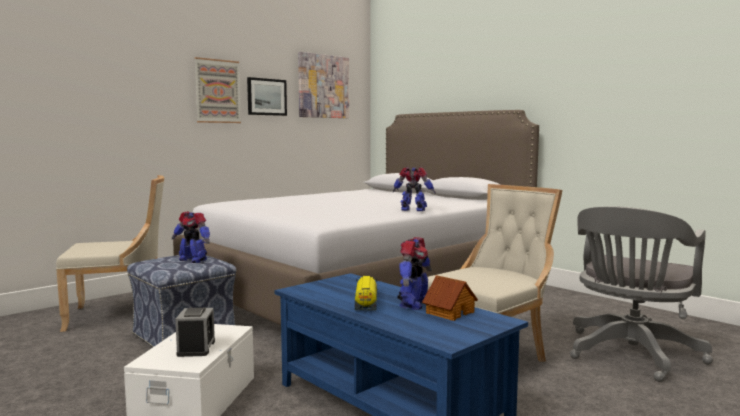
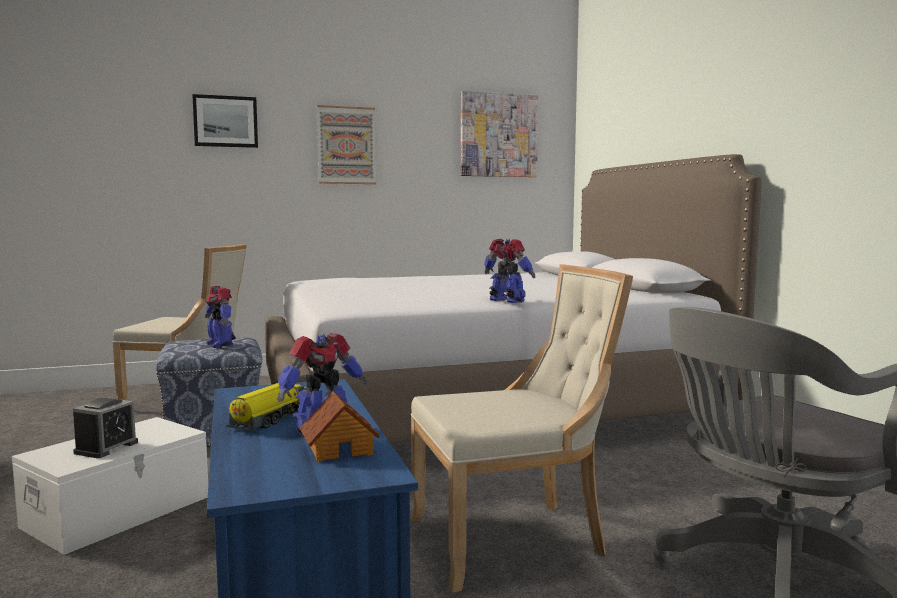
camera: 25 degrees right, 0 degrees up
(266, 97) = (413, 151): picture -> picture (225, 121)

